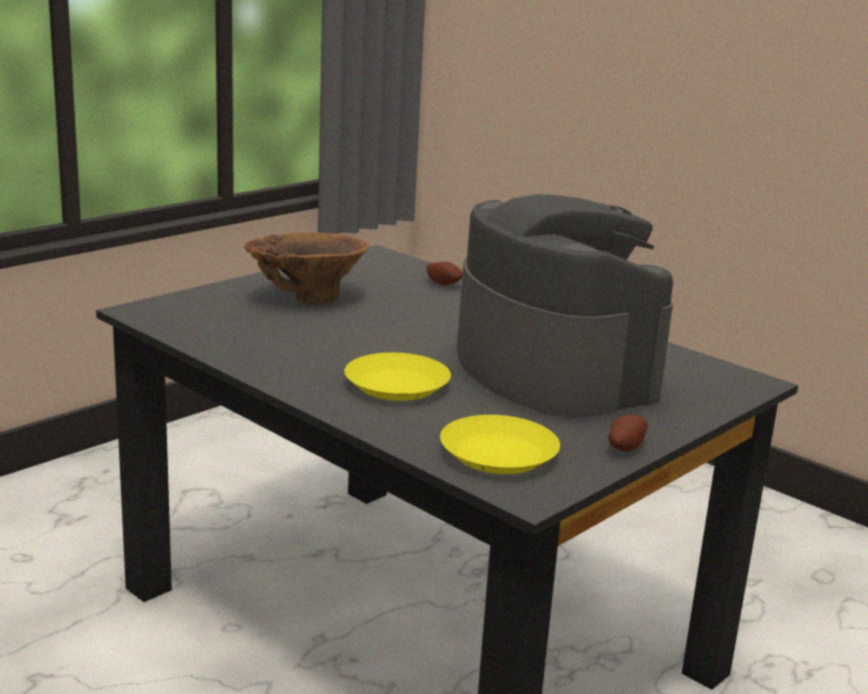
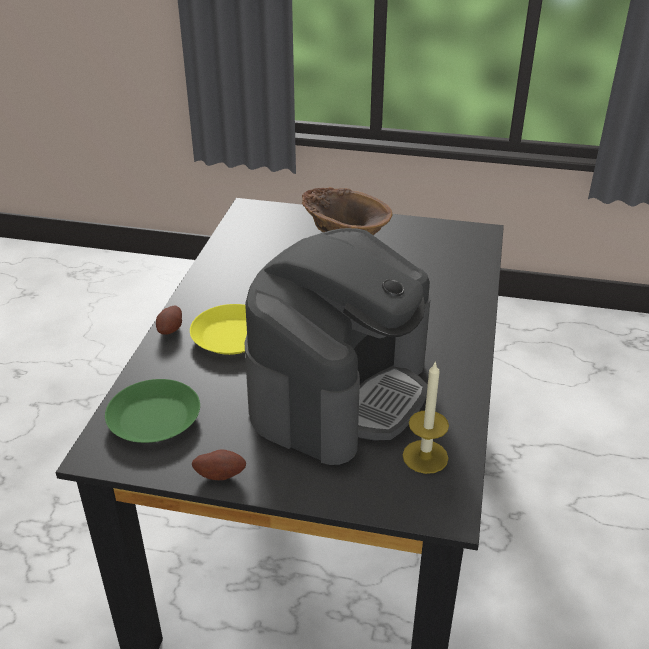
camera: 60 degrees right, 15 degrees up
(444, 284) = (459, 281): potato -> potato (171, 330)
(500, 454) = (155, 419): yellow plate -> green plate
(681, 369) = (425, 456): none -> candle

